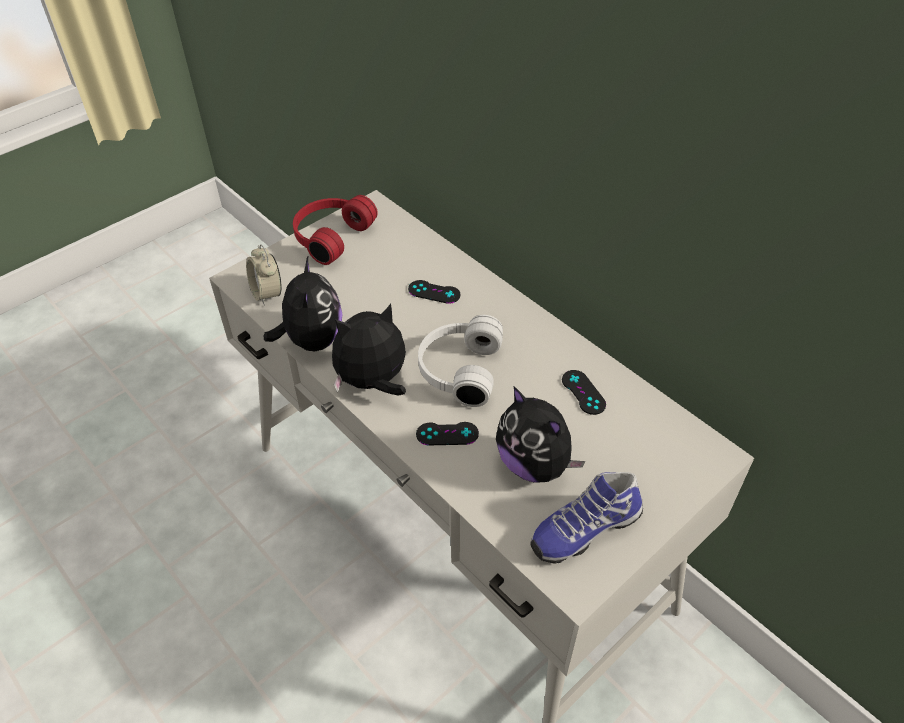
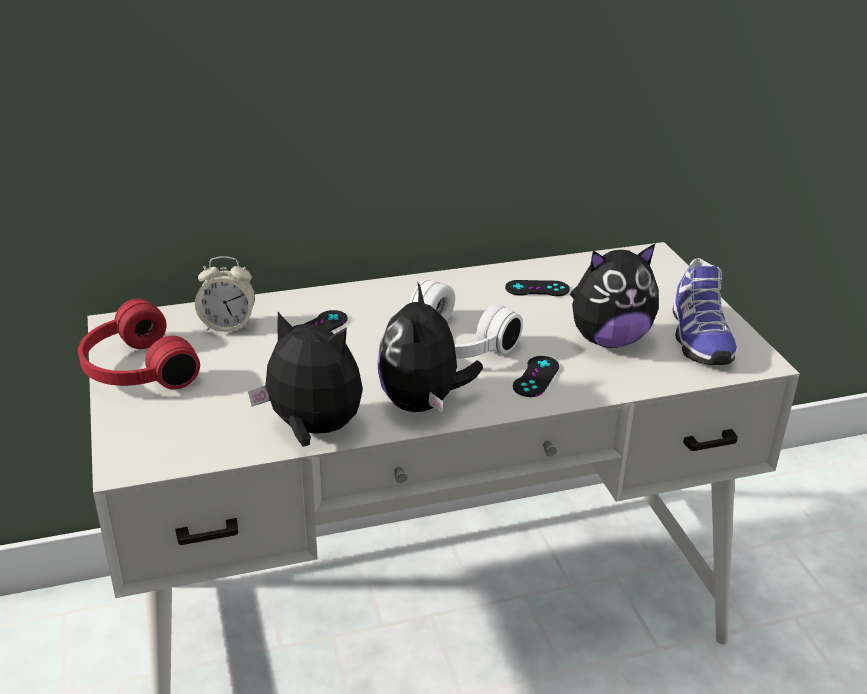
camera: 65 degrees left, 15 degrees down
(267, 293) = (188, 445): alarm clock -> alarm clock (228, 325)

